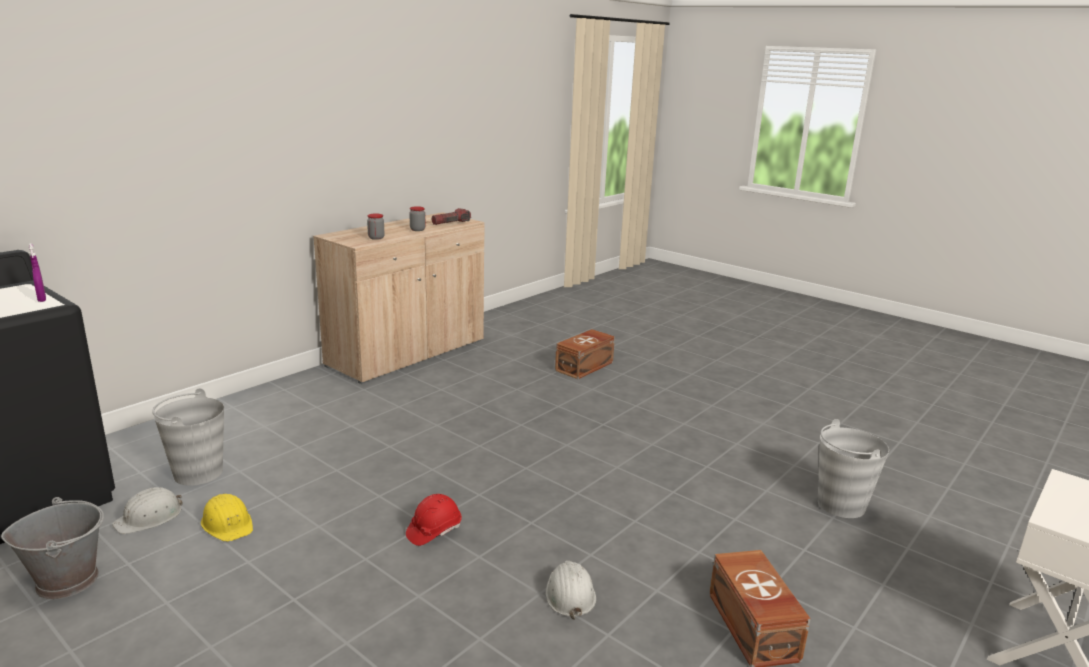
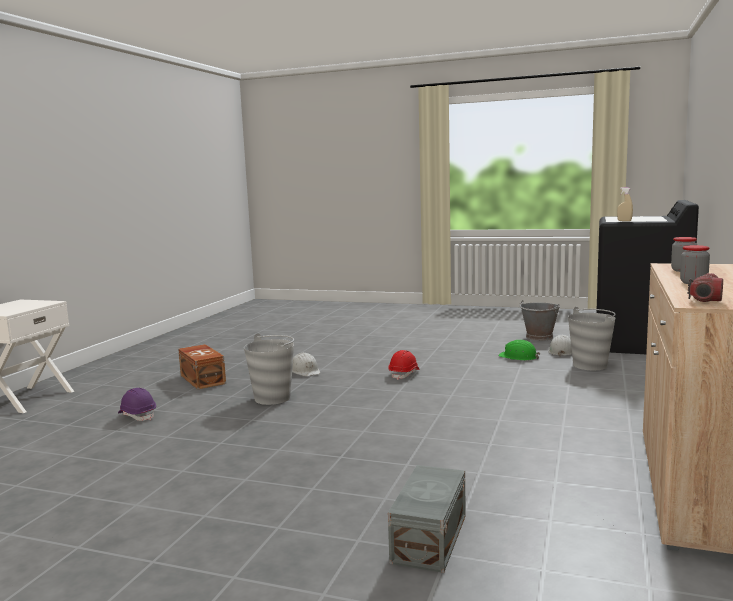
camera: 160 degrees right, 10 degrees down
(42, 299) = (624, 221): purple spray bottle -> beige spray bottle
(228, 524) = (518, 357): yellow hard hat -> green hard hat
(585, 366) = (427, 539): brown storage box -> grey storage box
(820, 541) = (137, 415): none -> purple hard hat
(840, 505) = (100, 440): grey bucket -> grey bucket (273, 398)

